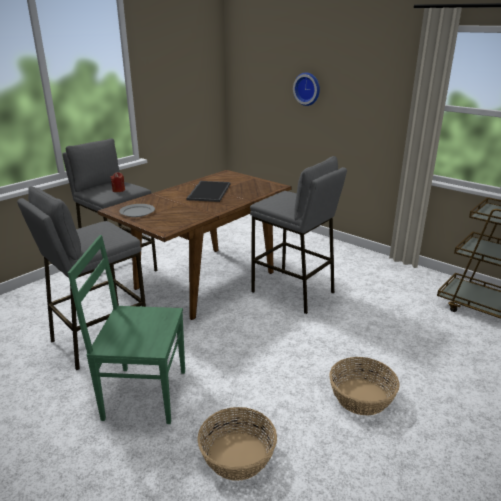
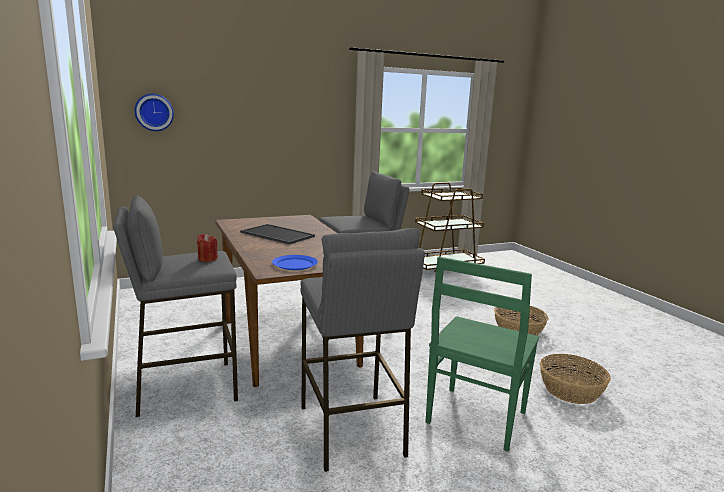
camera: 65 degrees left, 10 degrees down
(137, 212) = (295, 264): grey plate -> blue plate
(307, 89) = (238, 123): wall clock -> wall clock (154, 112)

